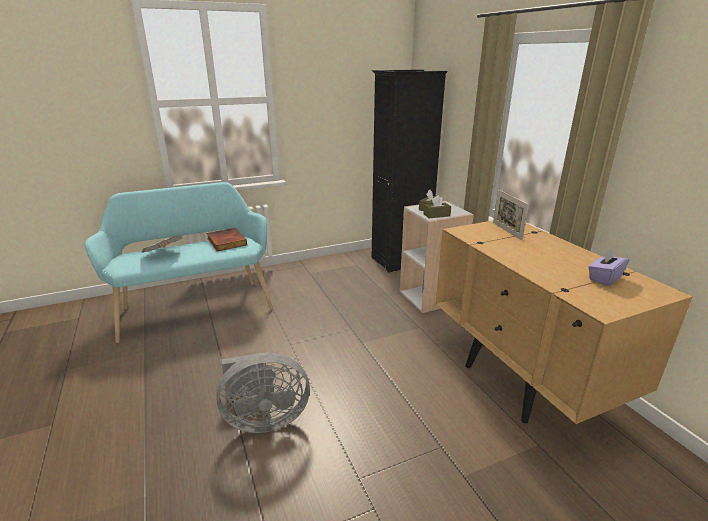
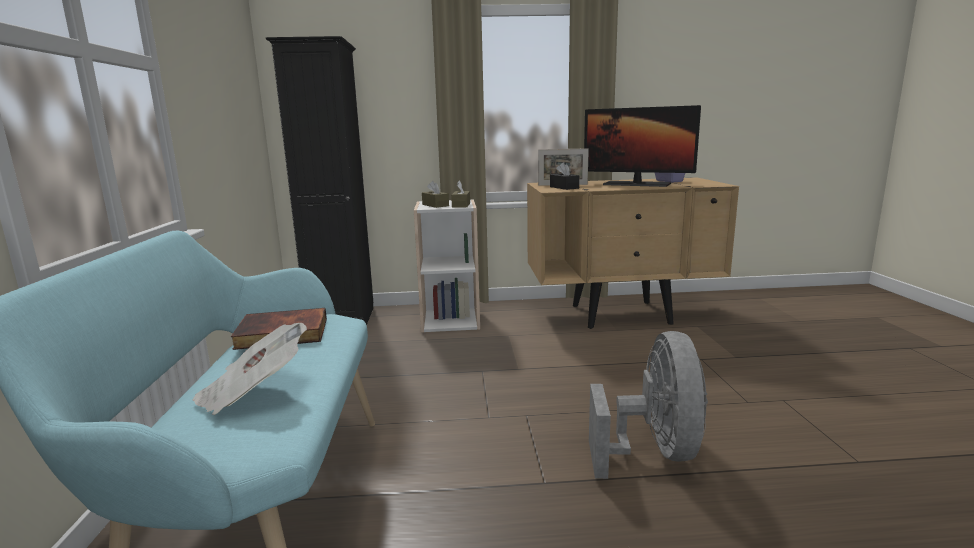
camera: 70 degrees left, 10 degrees down
(484, 233) = (564, 187): none -> black tissue box
(550, 262) = (636, 184): none -> monitor

